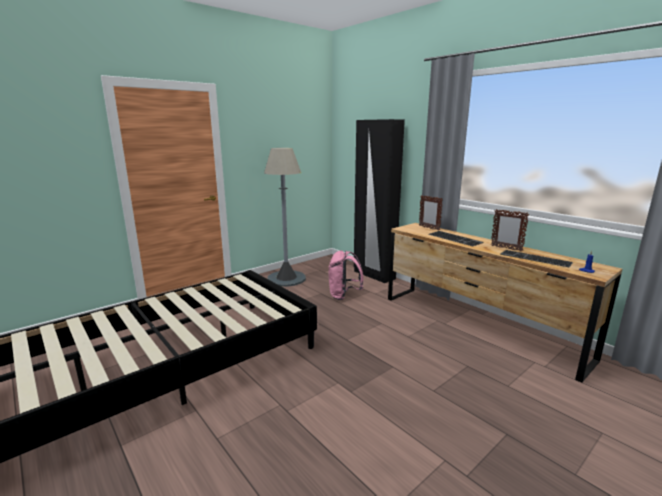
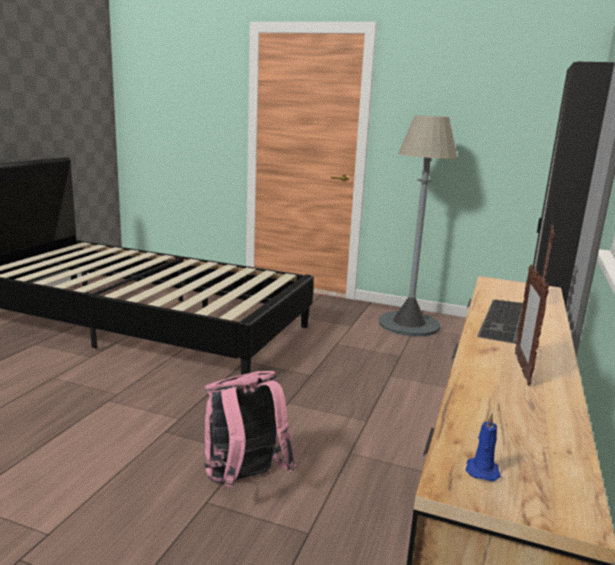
camera: 60 degrees right, 0 degrees up
(344, 296) = (416, 373): pink backpack -> pink backpack (244, 480)
(534, 258) = (488, 400): keyboard -> none

